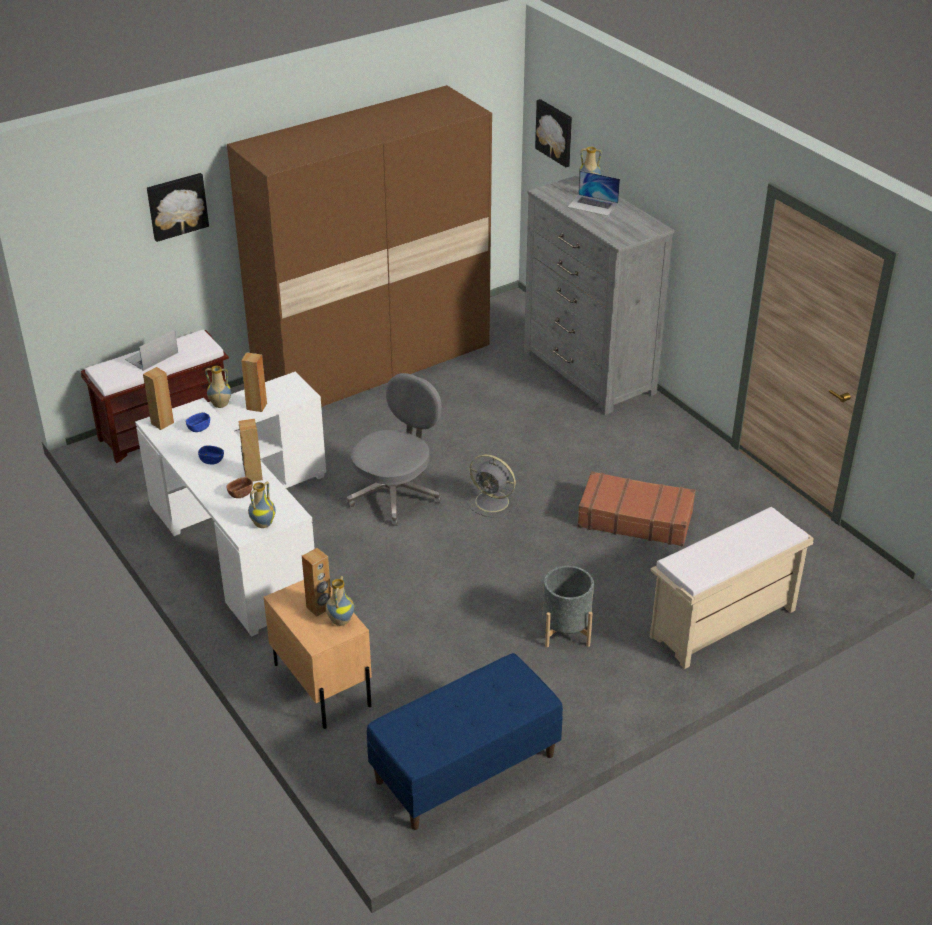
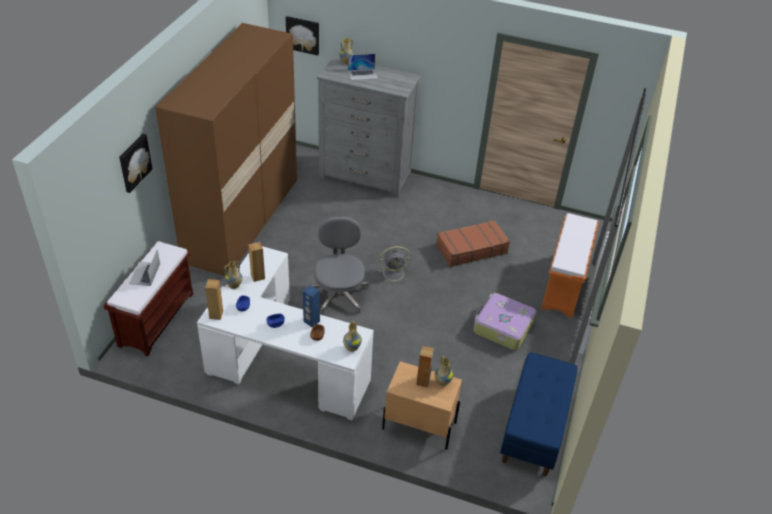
camera: 40 degrees left, 5 degrees up
(253, 476) = (311, 321): brown speaker -> blue speaker
(566, 631) = (502, 327): grey planter -> suitcase
(722, 624) = (564, 286): beige bench -> orange bench

